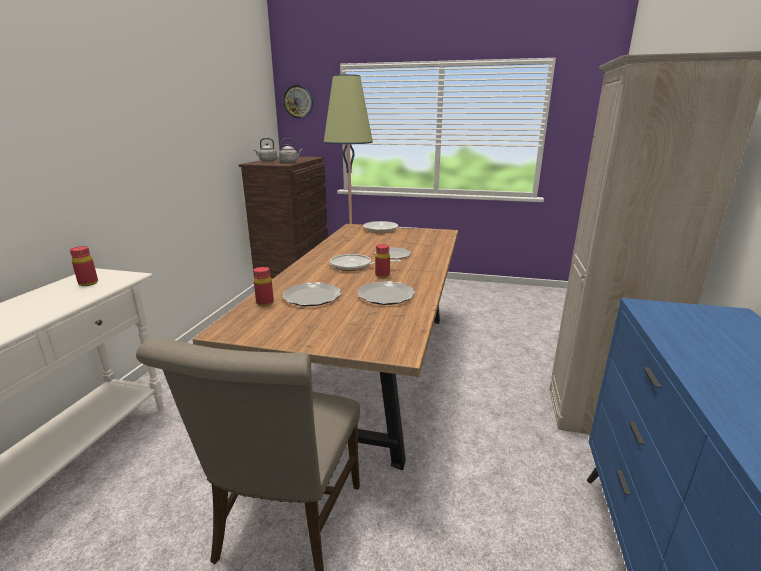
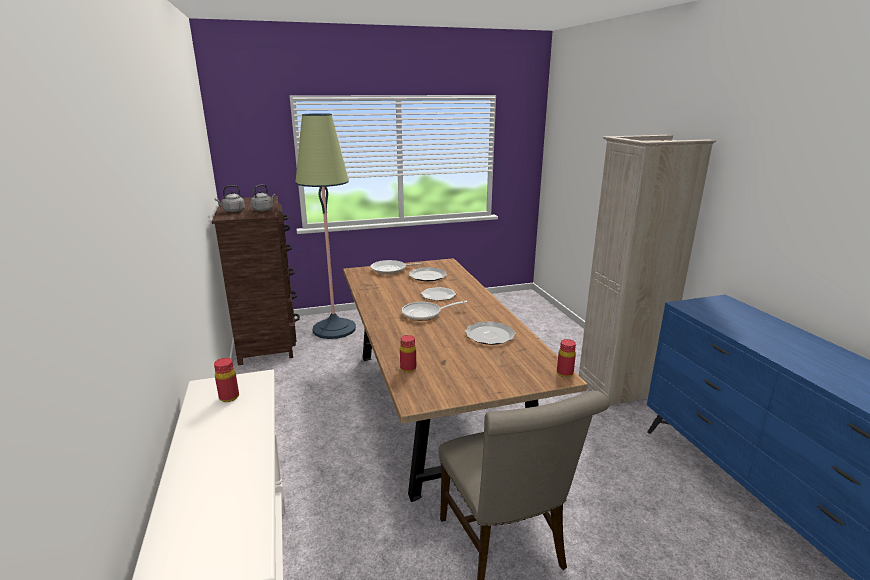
camera: 30 degrees left, 0 degrees up
(298, 102) = (239, 136): wall clock -> none
(311, 297) = (436, 352): plate -> plate (427, 276)
(382, 276) = (461, 318): red bottle -> red bottle (564, 373)

